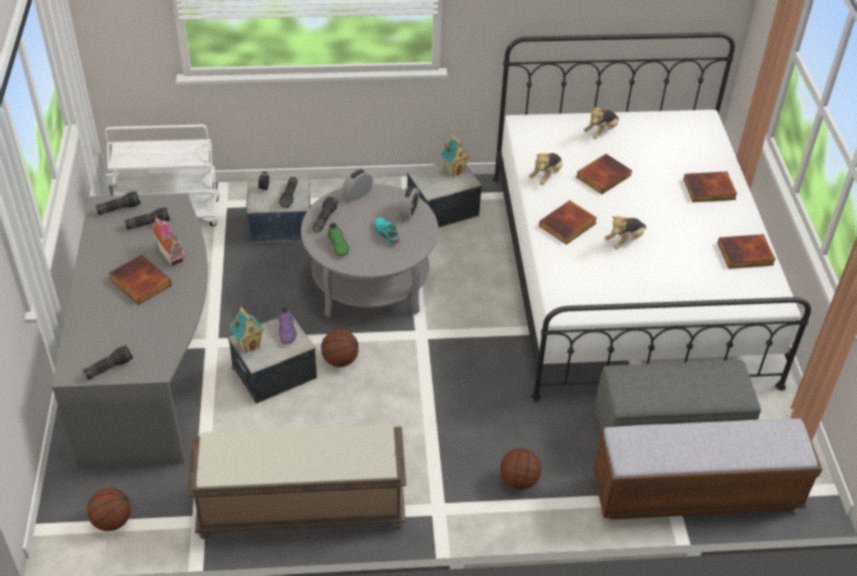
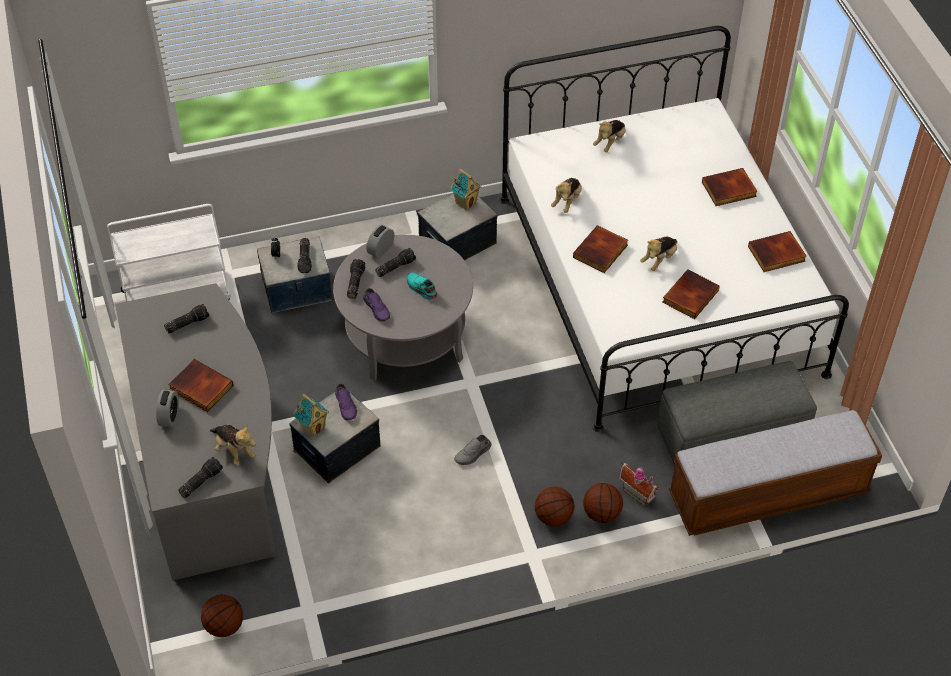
camera: 10 degrees left, 5 degrees up
(119, 208) = (151, 311): flashlight -> flashlight (395, 266)
(151, 344) = (234, 450): none -> plush toy
(173, 254) = (224, 352): toy house -> toy house (639, 492)
(300, 508) = (401, 579): brown bench -> none
(338, 245) = (377, 309): green shoe -> purple shoe
(340, 360) = (398, 423): basketball -> basketball (553, 517)
(405, 401) = (473, 454): none -> grey shoe
(408, 212) = (437, 261): alarm clock -> alarm clock (169, 416)
(602, 175) = (622, 191): book -> book (689, 295)

